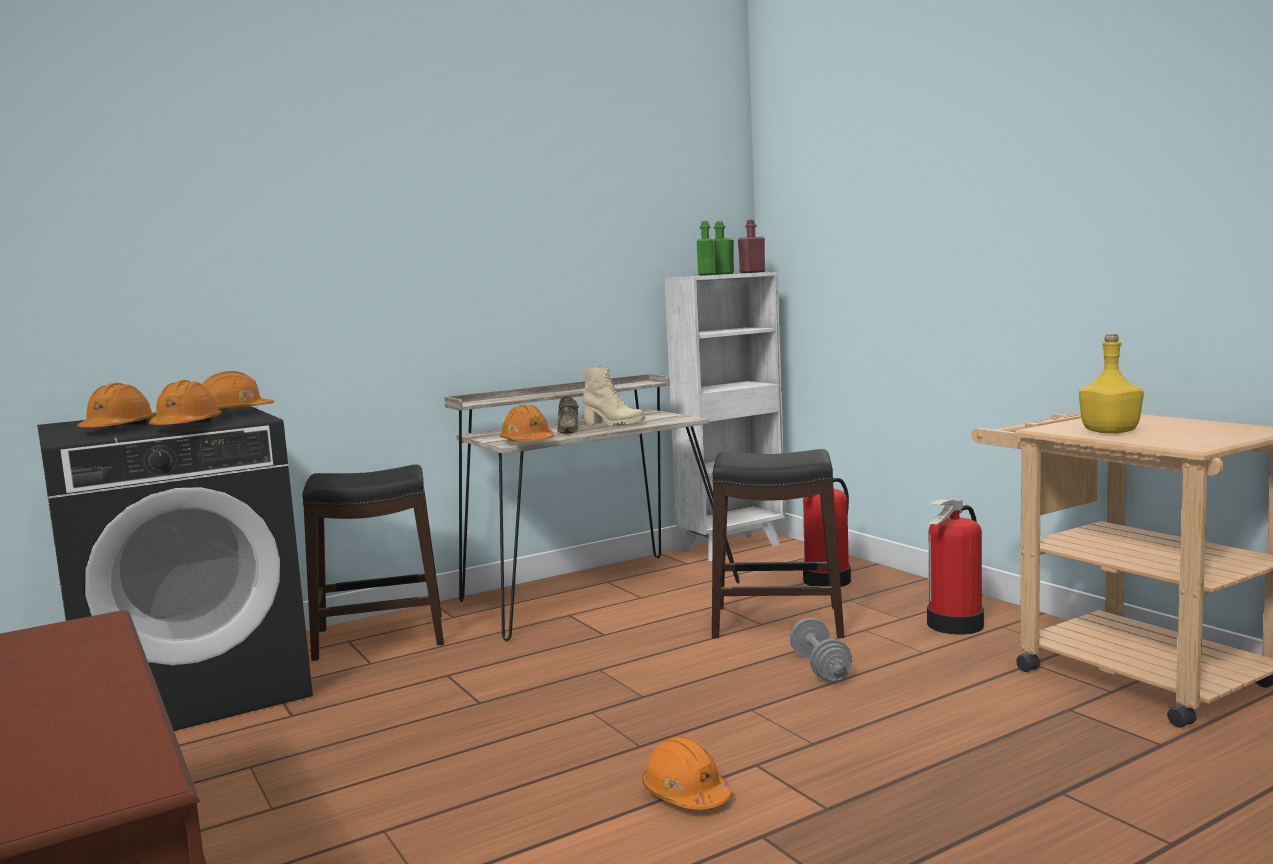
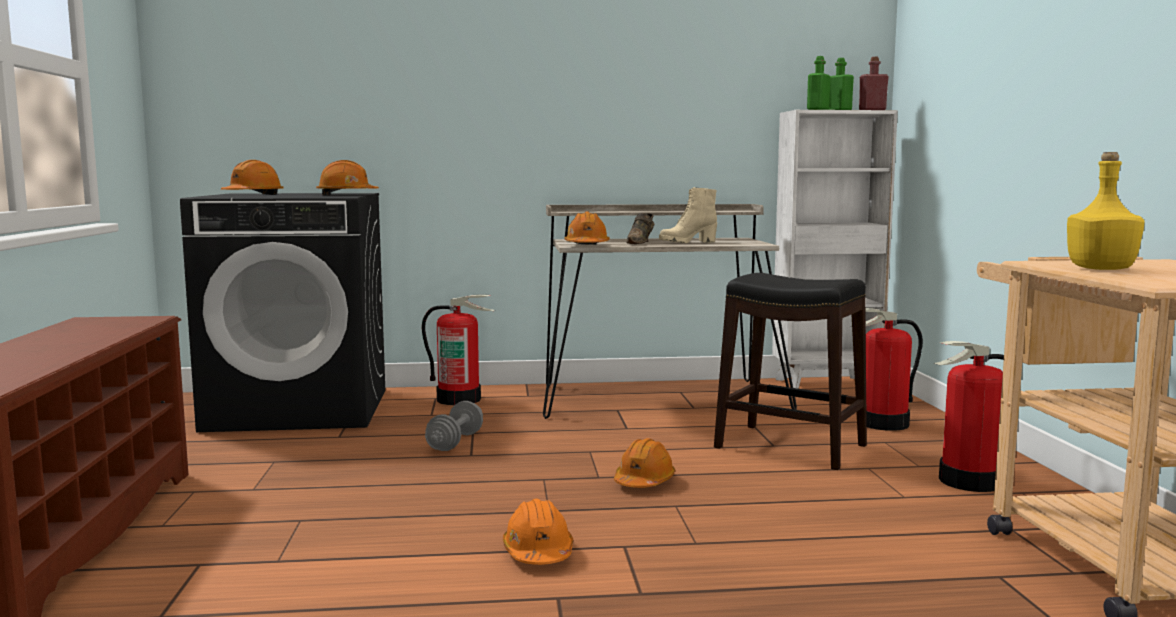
camera: 25 degrees right, 0 degrees up
(186, 426) = (291, 196): orange hard hat -> orange hard hat (644, 481)
(379, 637) = (459, 399): black stool -> fire extinguisher
(613, 424) = (687, 242): beige boot -> beige boot turned 105 degrees clockwise
(820, 668) = (782, 488): grey dumbbell -> grey dumbbell (455, 442)

